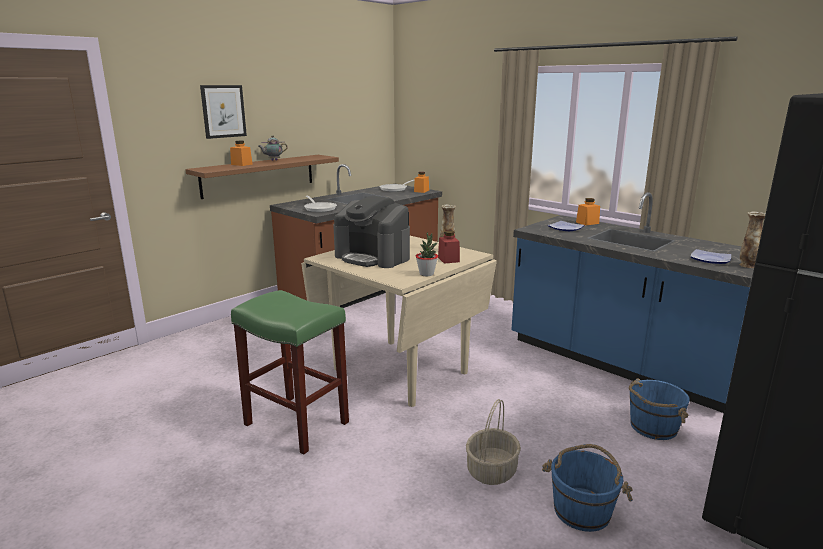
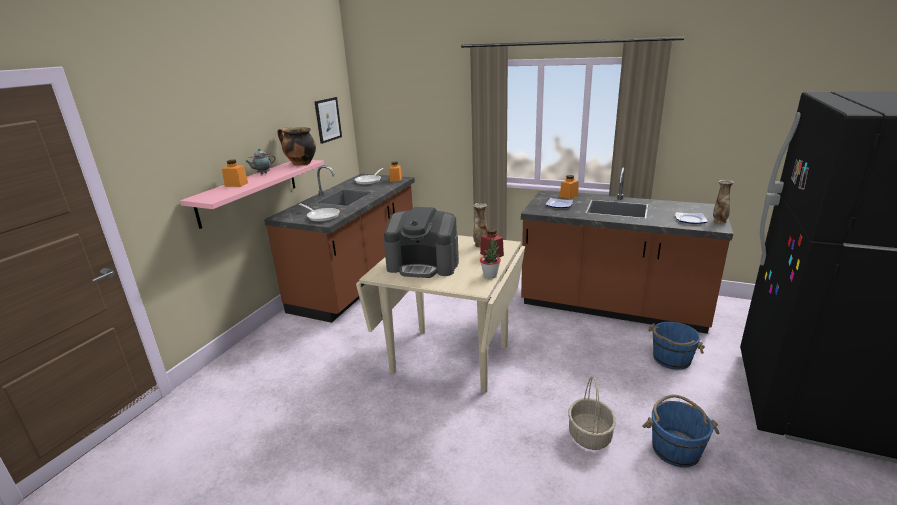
camera: 20 degrees left, 5 degrees up
(223, 111) = (207, 131): picture -> picture (328, 120)
(259, 175) = (249, 191): brown shelf -> pink shelf
(295, 423) = (395, 441): green stool -> none
(315, 157) = (300, 164): none -> cooking pot
(620, 362) = (612, 306): blue counter -> brown counter

